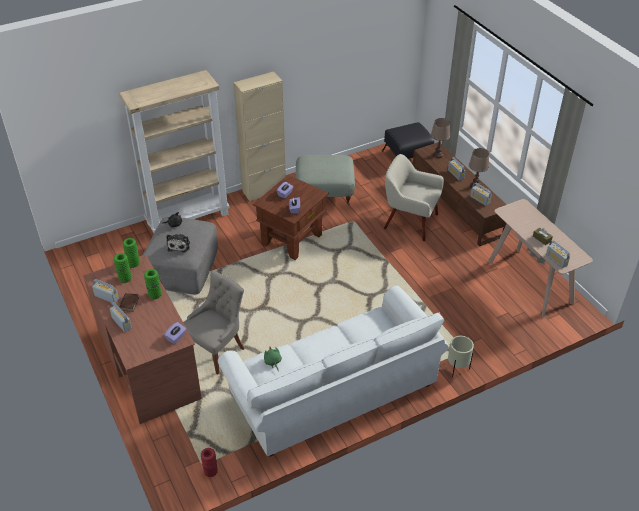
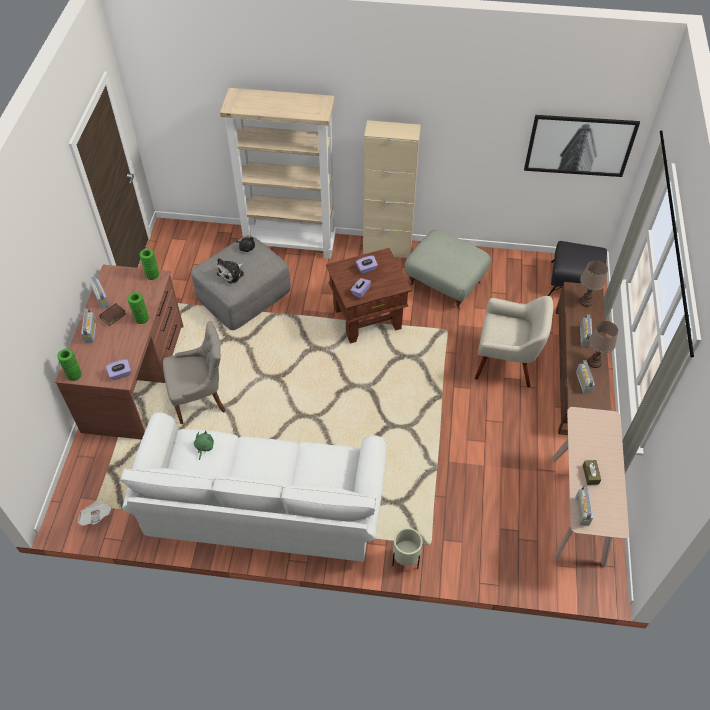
camera: 35 degrees right, 10 degrees up
(125, 278) = (132, 287): green vase -> green vase (74, 374)
(210, 471) = (97, 516): red vase -> newspaper
(382, 48) = (579, 145): none -> picture
(409, 221) = (506, 362): beige armchair -> beige armchair turned 135 degrees clockwise

